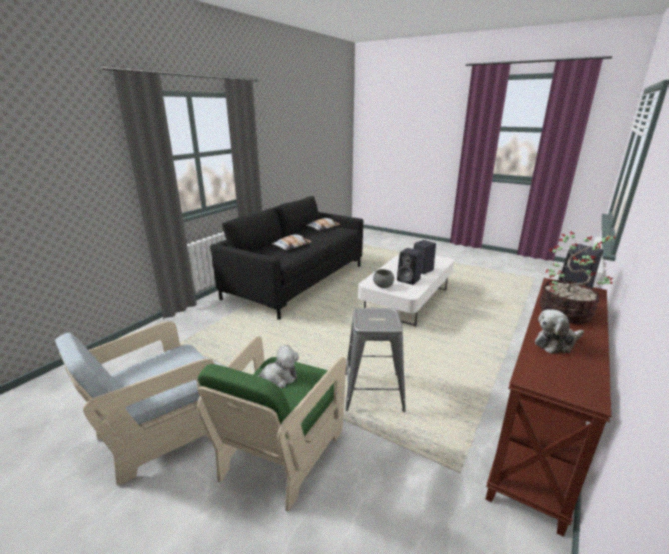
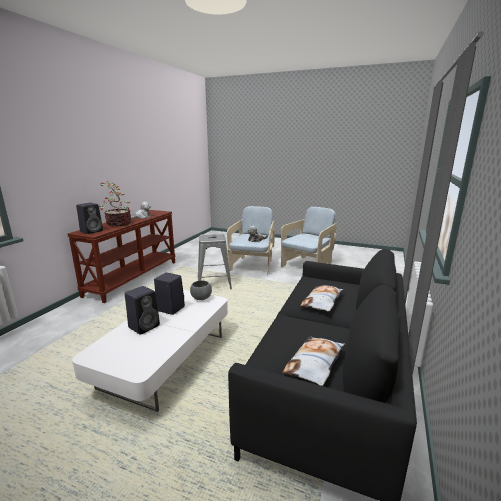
camera: 170 degrees right, 5 degrees down
(281, 452) = (253, 265): green armchair -> beige armchair

